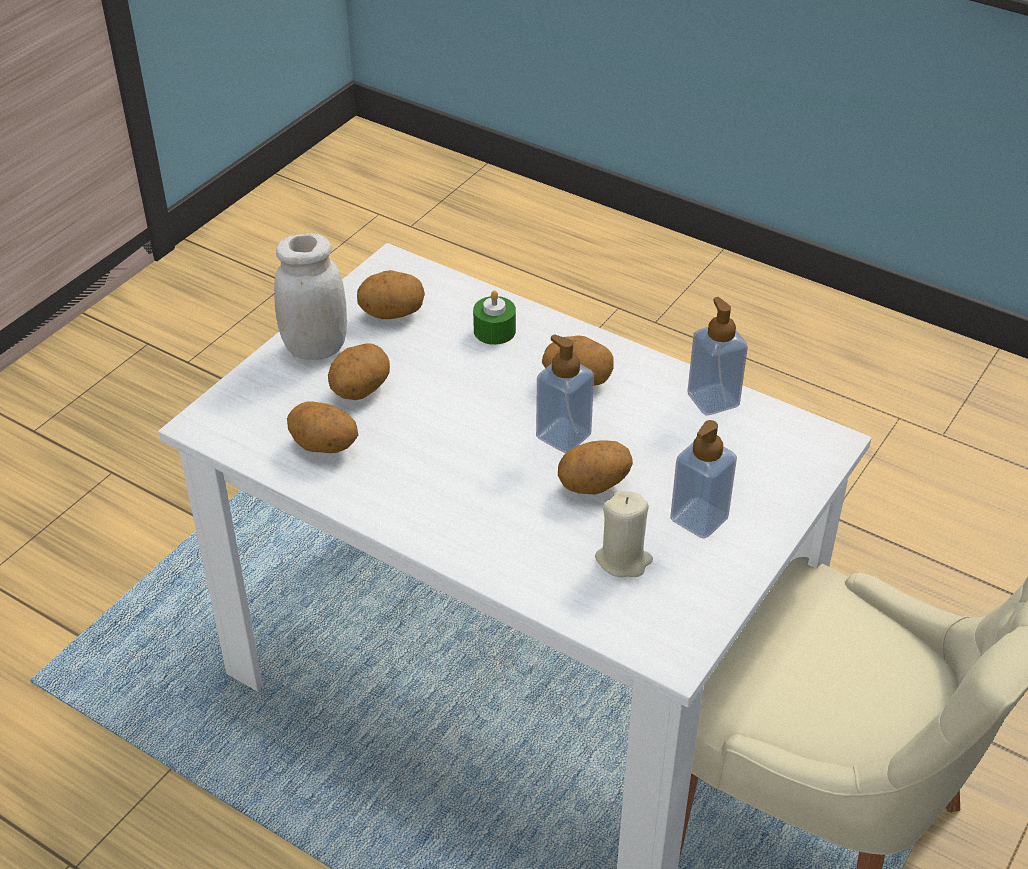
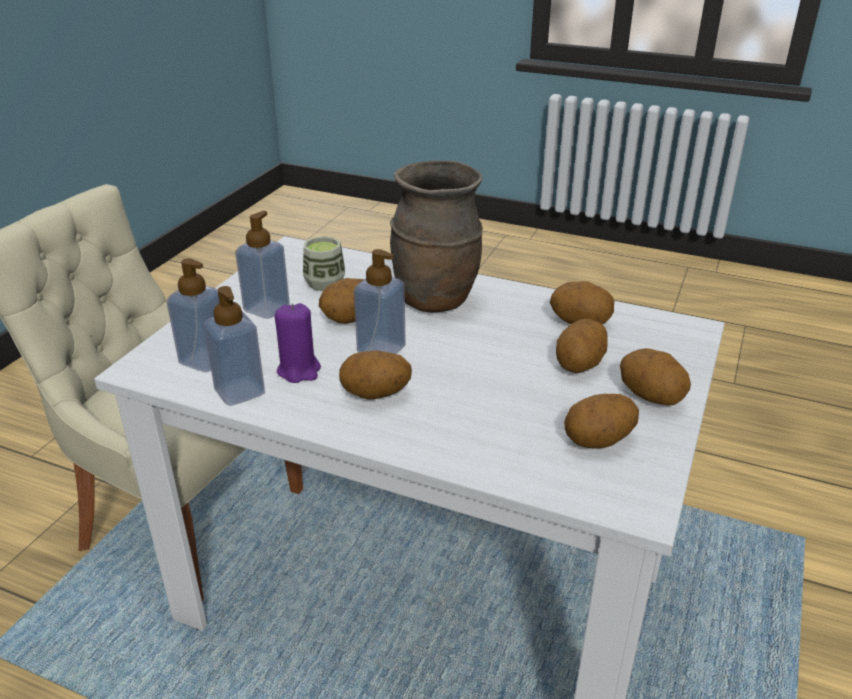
camera: 170 degrees right, 10 degrees down
(315, 348) = (651, 397): white jar -> potato
(480, 506) = (436, 300): none -> brown vase
(494, 331) = (476, 435): green candle -> none
(623, 560) = (325, 283): beige candle -> cup
(654, 418) = (299, 370): none -> purple candle
(758, 444) = (205, 360): none -> soap dispenser

